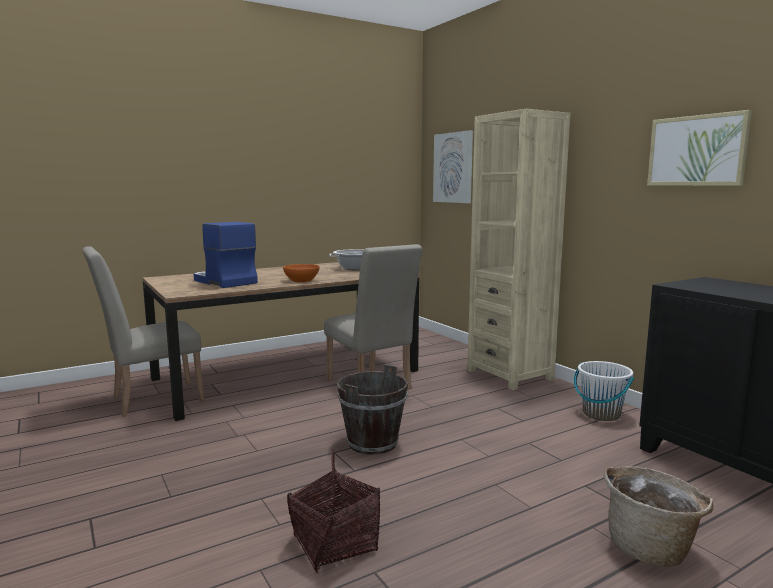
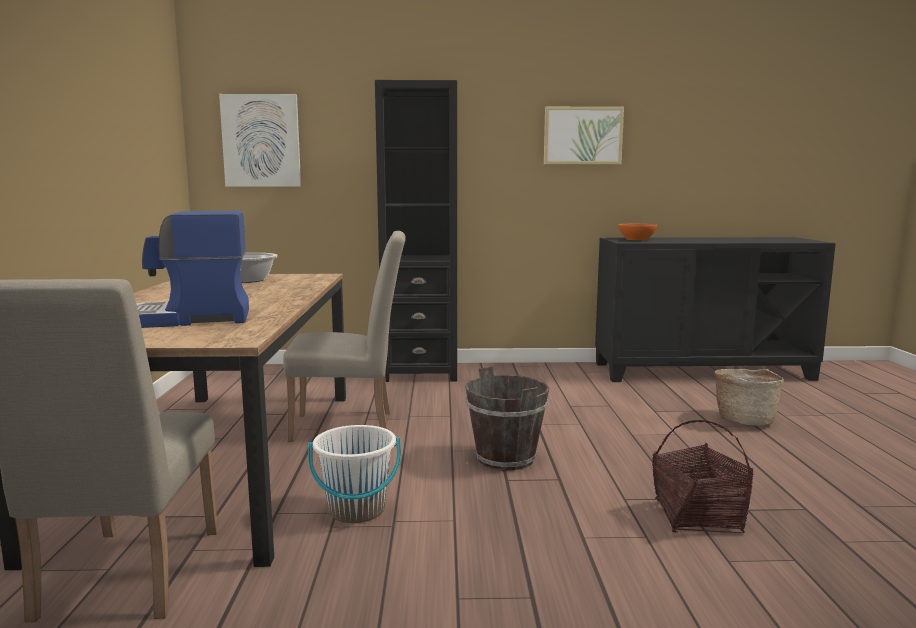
camera: 60 degrees left, 0 degrees up
(301, 280) = (277, 298): orange bowl -> orange bowl (636, 239)
(510, 374) = (420, 372): beige bookcase -> black bookcase
(601, 414) = (544, 373): white bucket -> white bucket (356, 510)

